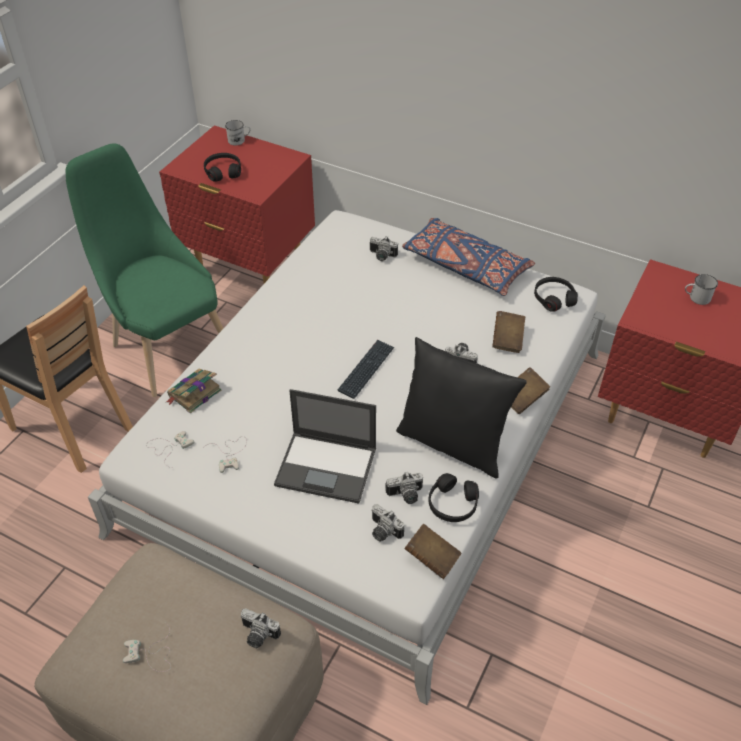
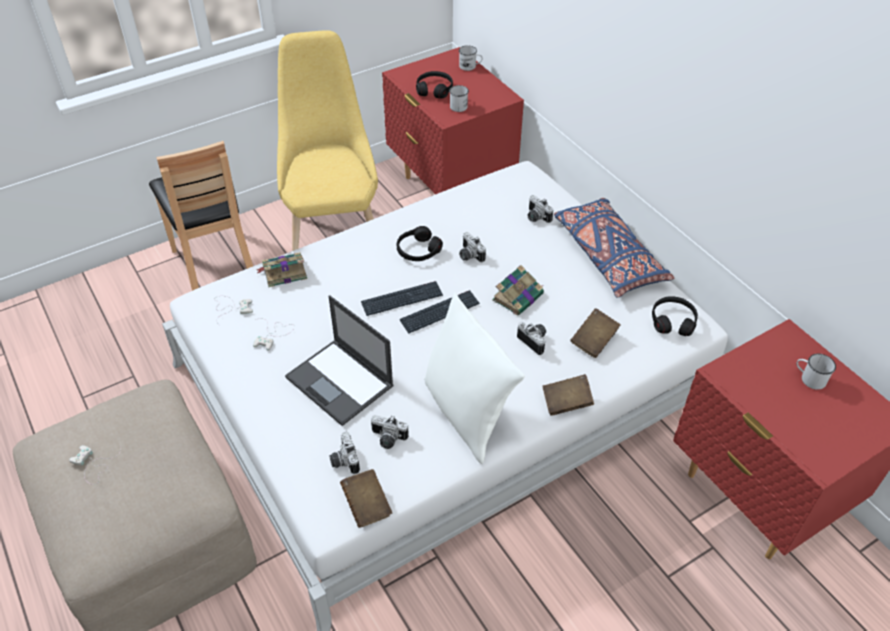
camera: 30 degrees right, 0 degrees up
(166, 345) = (333, 231): green chair -> yellow chair
(257, 178) = (459, 105): none -> white mug
(257, 635) = (179, 494): camera -> camera (469, 255)
(325, 372) = (402, 300): none -> keyboard
(420, 328) = (518, 296): none -> book
(452, 504) = (423, 467): black headphones -> black headphones (418, 250)
(453, 443) = (467, 413): black pillow -> white pillow

